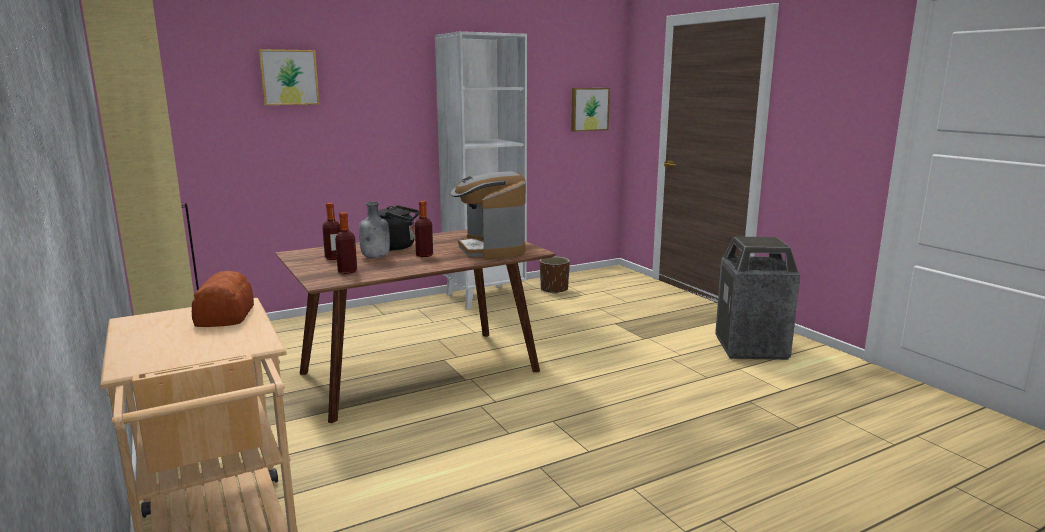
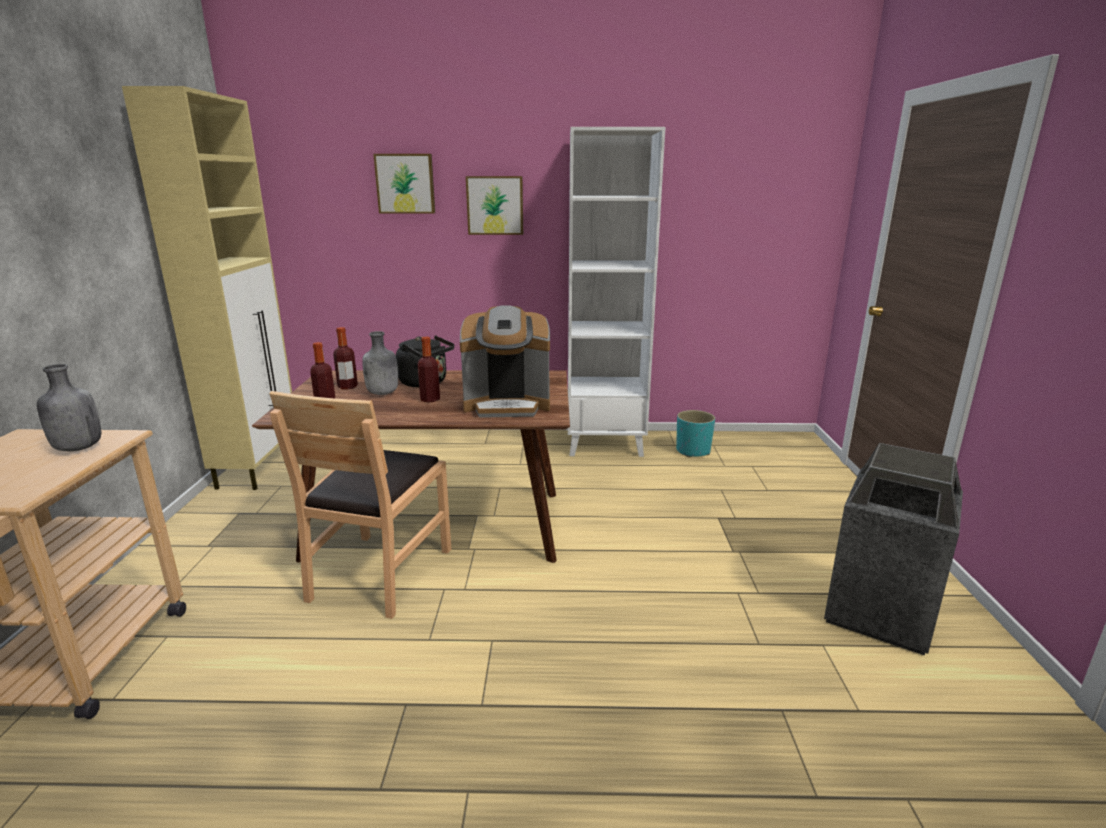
camera: 30 degrees right, 5 degrees up
(223, 316) = (77, 448): bread -> grey bottle
(415, 410) = (380, 573): none -> brown chair
(490, 250) = (507, 405): coffee machine -> coffee machine turned 105 degrees counterclockwise
(554, 289) = (693, 451): brown planter -> turquoise planter
(589, 109) = (785, 226): picture -> picture (495, 205)

